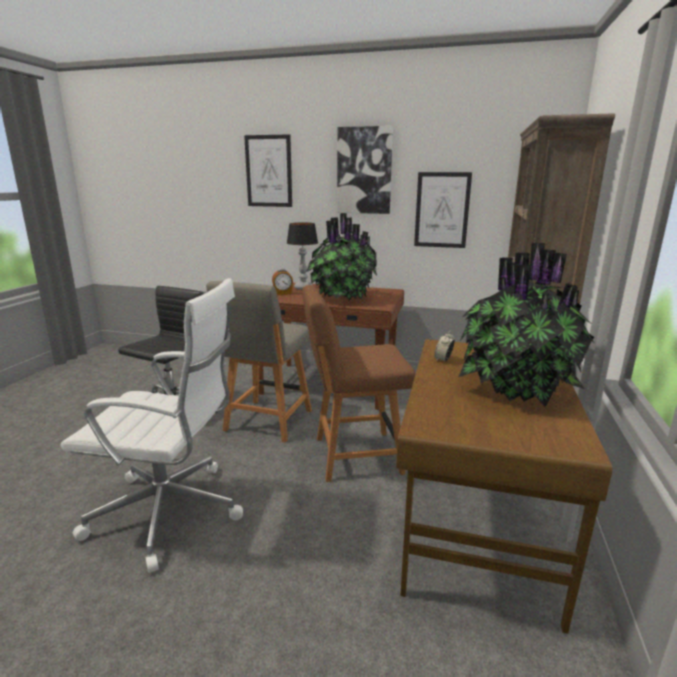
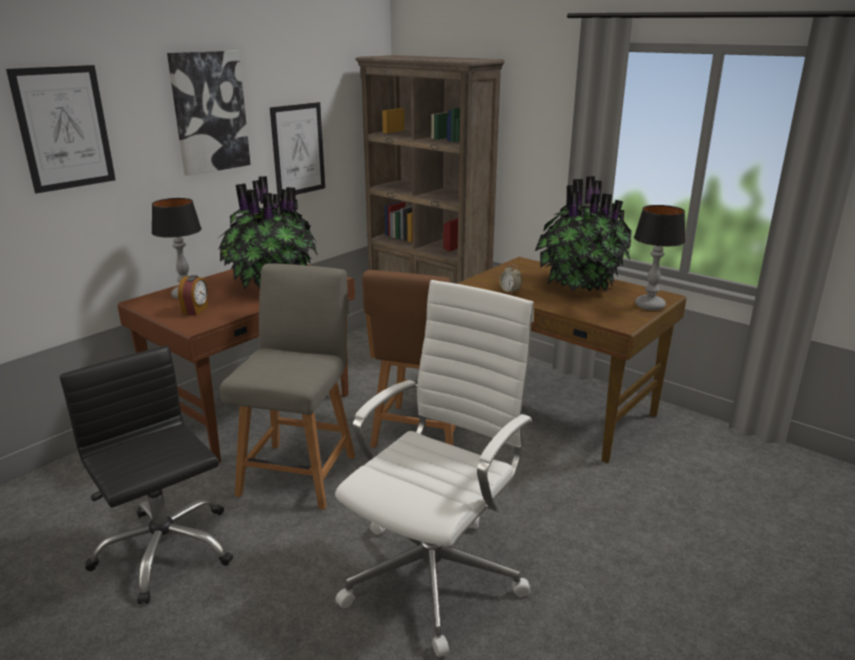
camera: 65 degrees left, 5 degrees up
(267, 422) = (299, 472): grey chair -> grey chair turned 120 degrees counterclockwise
(518, 440) = (650, 306): none -> table lamp

